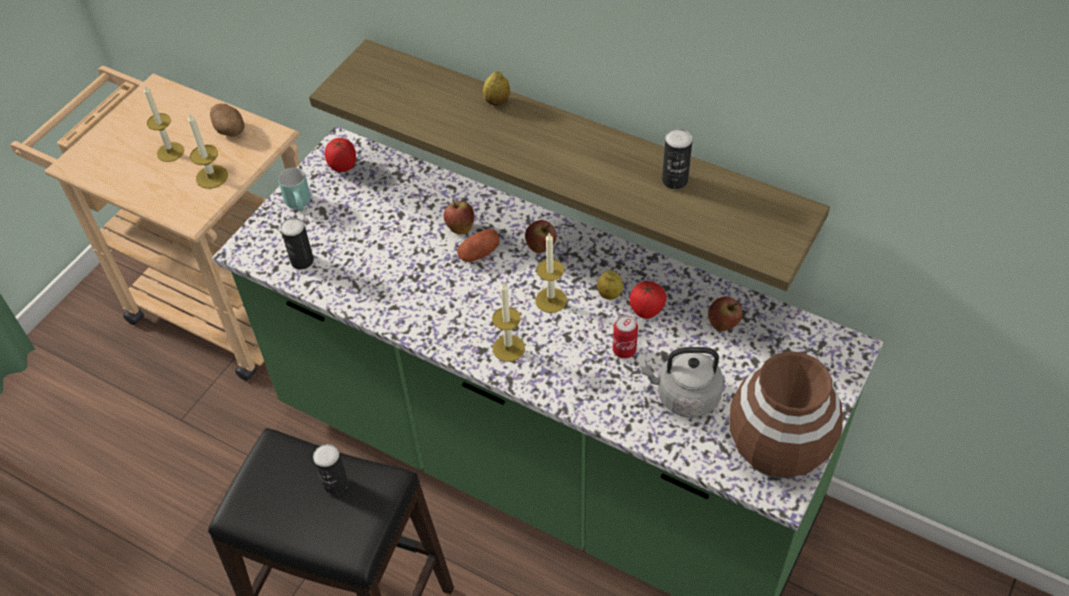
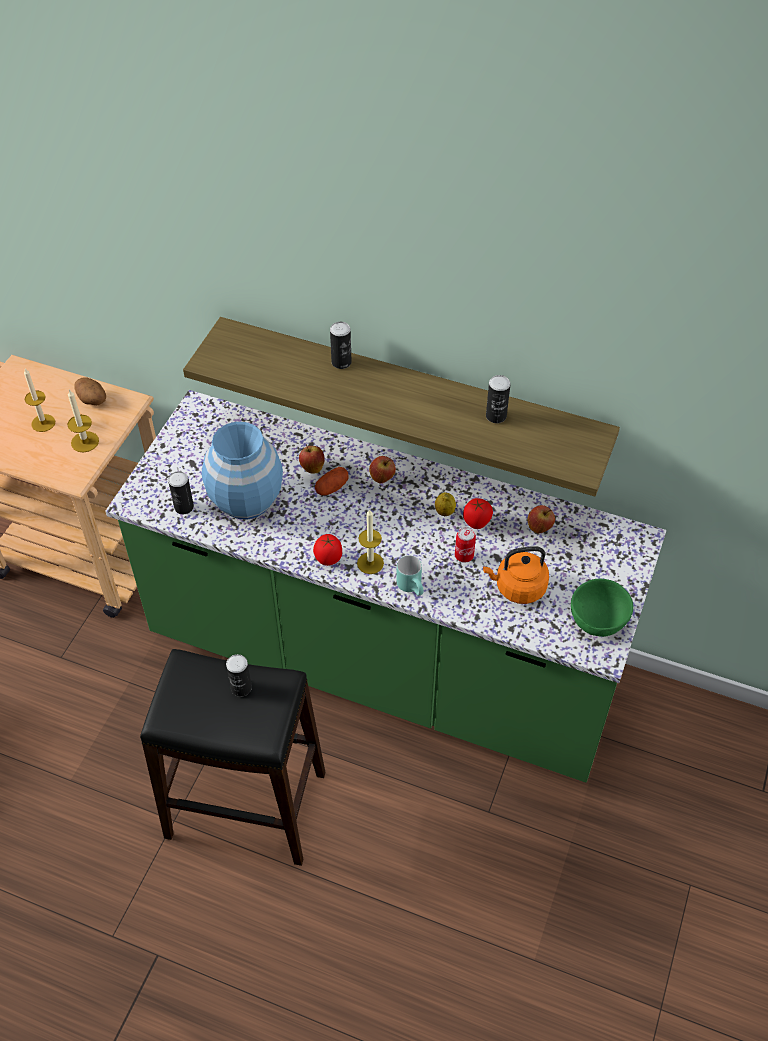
camera: 10 degrees left, 0 degrees up
(301, 204) = (173, 459): turquoise mug -> turquoise mug (413, 587)
(343, 166) = (202, 423): tomato -> tomato (328, 558)
(376, 258) = (246, 499): none -> blue vase
(497, 102) = (341, 362): lemon -> can
(551, 300) = (398, 521): candle -> none
(684, 396) = (517, 588): grey kettle -> orange kettle
(778, 448) = (596, 621): brown vase -> green bowl

